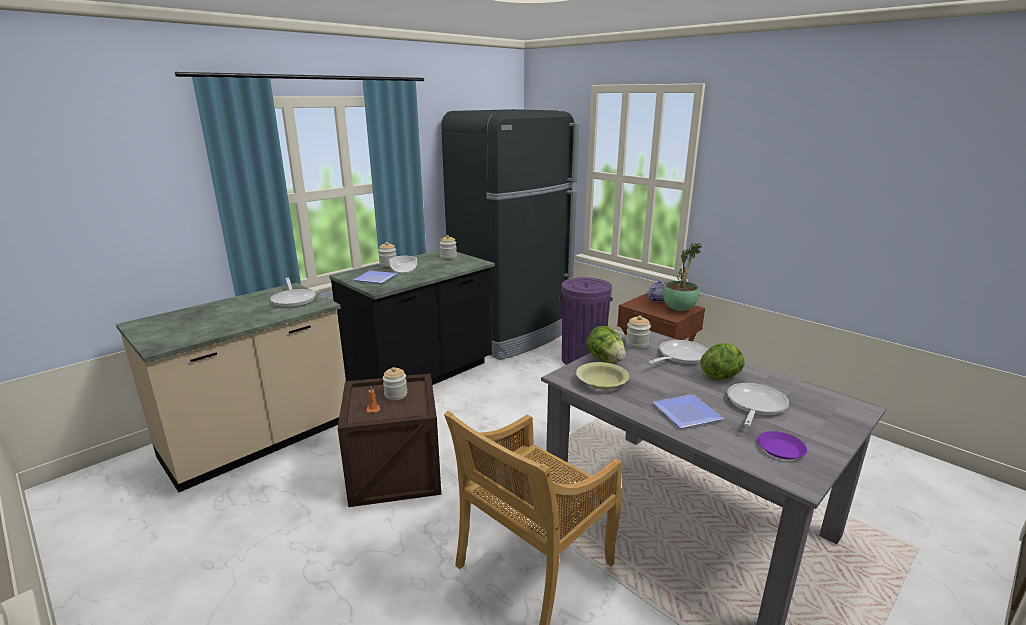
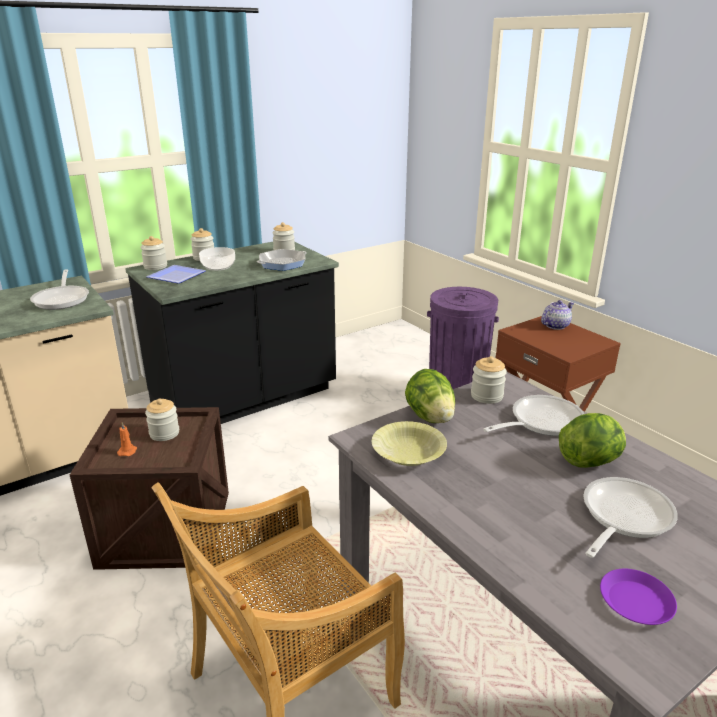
camera: 10 degrees right, 5 degrees up
(353, 273) = (155, 266): none -> jar
(452, 266) = (282, 264): none -> frying pan
(511, 335) = (375, 353): black fridge -> none
(679, 309) = (581, 342): potted plant -> none
(684, 413) = (507, 517): plate -> none

